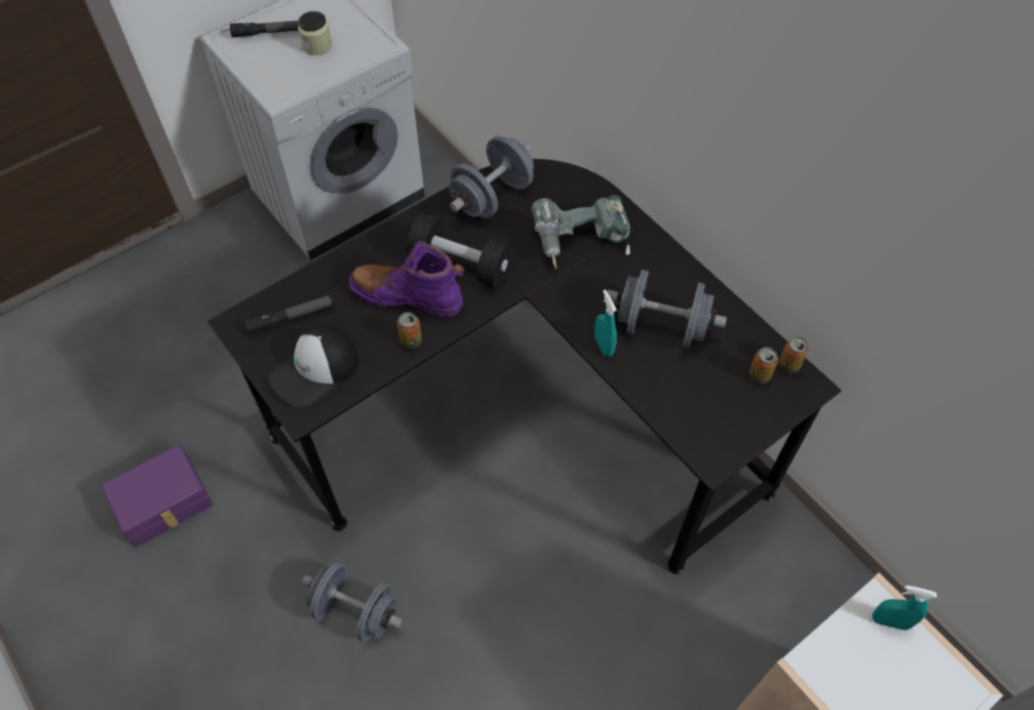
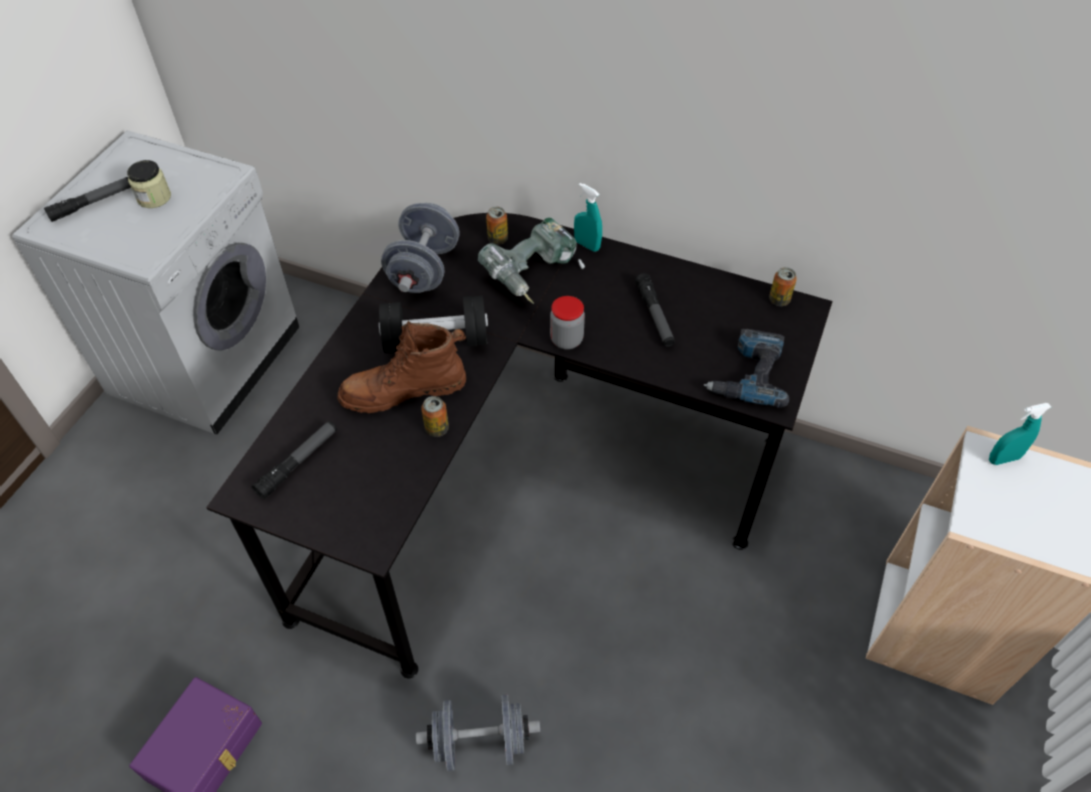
camera: 30 degrees left, 5 degrees down
(315, 370) = (359, 500): cap -> none
(407, 296) = (404, 390): purple boot -> brown boot
(568, 313) = (566, 339): none -> jar
(603, 346) = (617, 353): turquoise spray bottle -> turquoise spray bottle (587, 245)
(661, 327) = (654, 315): grey dumbbell -> flashlight
(707, 420) = (747, 374): none -> power drill
(759, 375) = (762, 318): can -> can (497, 239)

